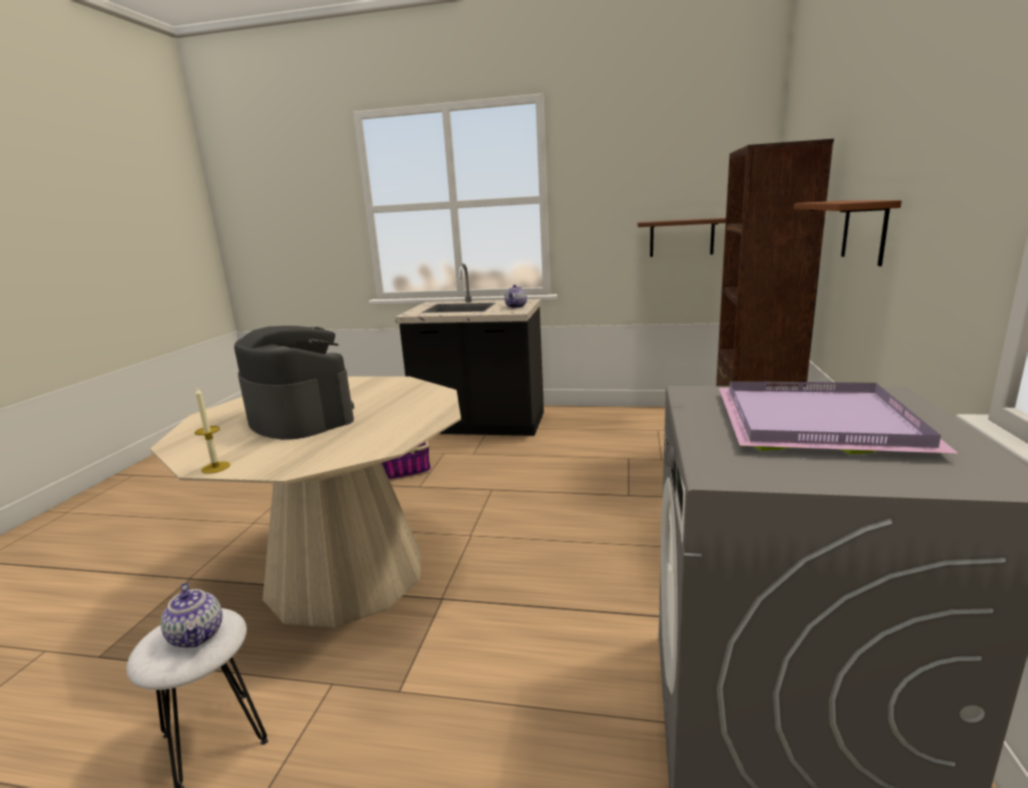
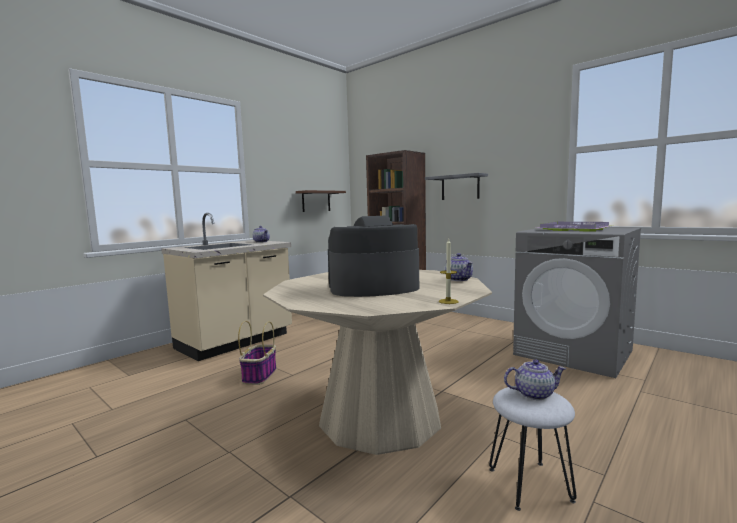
camera: 60 degrees left, 10 degrees down
(379, 445) = (459, 279): none -> teapot
(480, 425) = (235, 342): black counter -> beige counter
(864, 231) = (460, 187): brown shelf -> grey shelf

